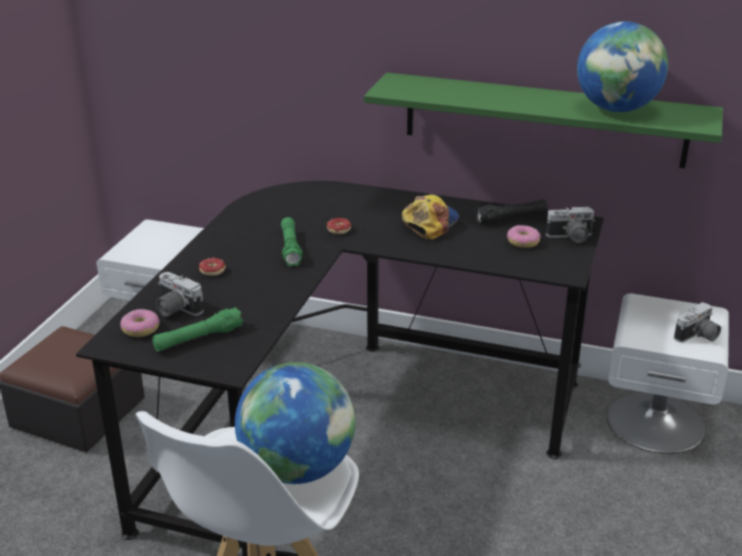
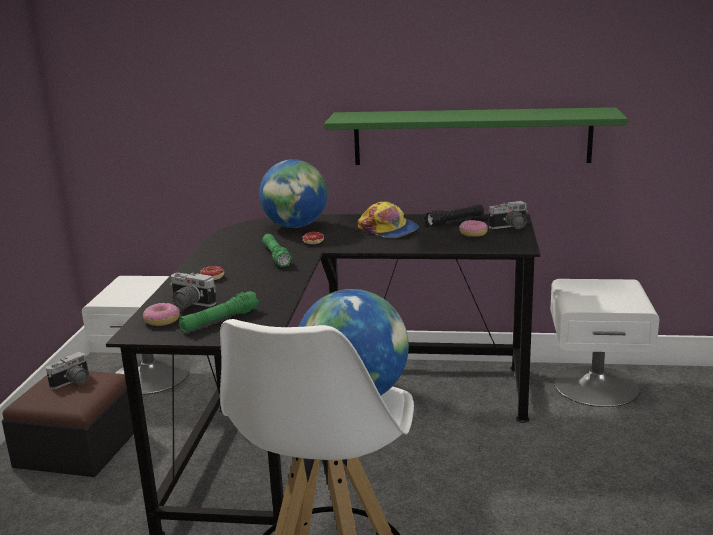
camera: 10 degrees left, 10 degrees down
(429, 222) = (388, 230): cap -> cap turned 120 degrees clockwise
(616, 109) = (535, 113): globe -> globe (295, 226)
(697, 337) = (625, 299): camera -> camera (73, 383)

